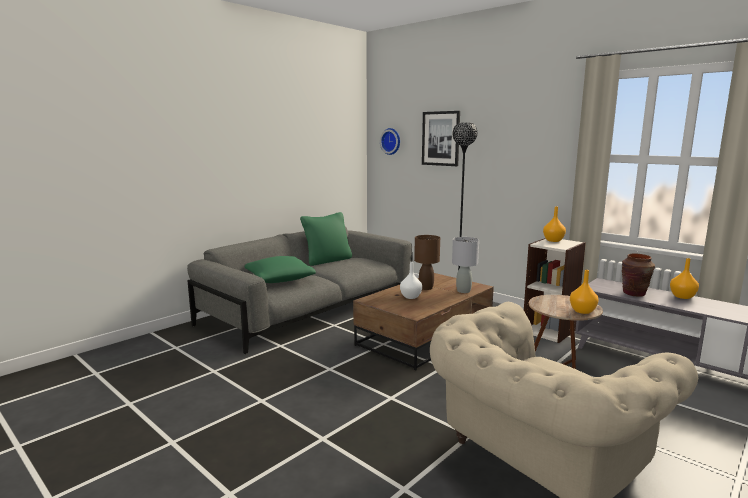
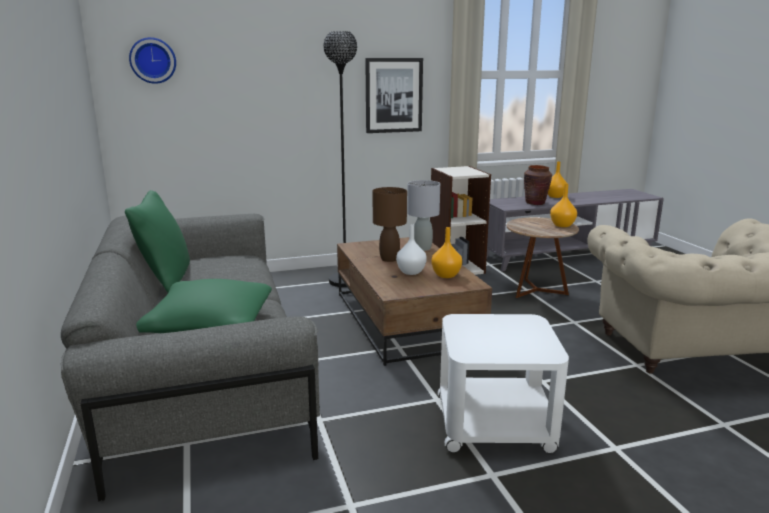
camera: 60 degrees left, 5 degrees up
(318, 391) = (495, 423): none -> white side table
(441, 138) = (254, 55): picture -> picture (393, 95)
(553, 240) = (449, 170): orange vase -> orange vase (446, 275)

